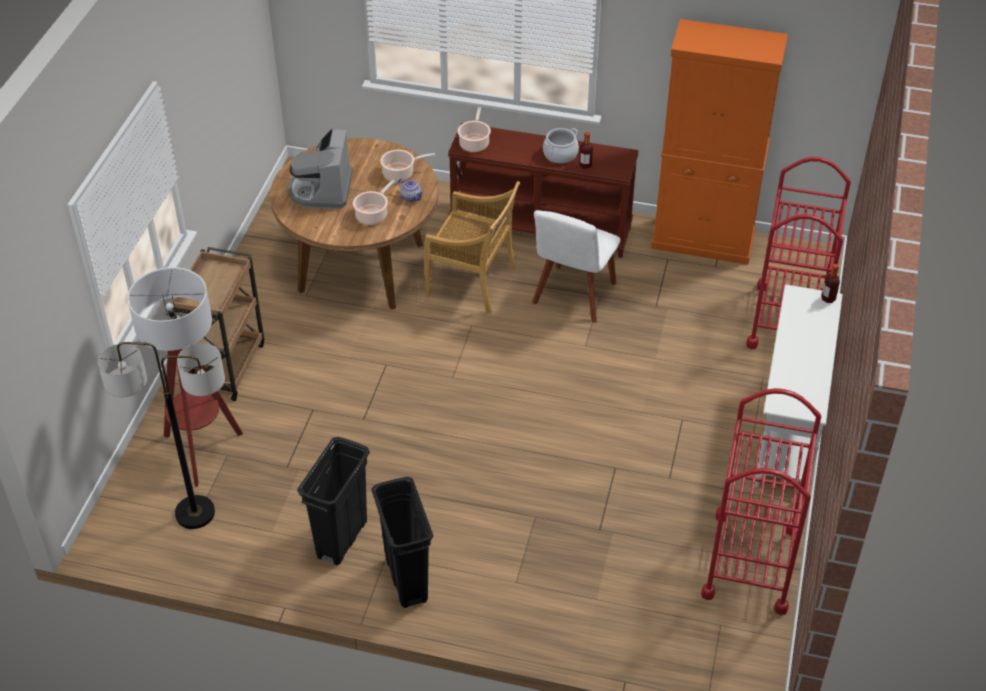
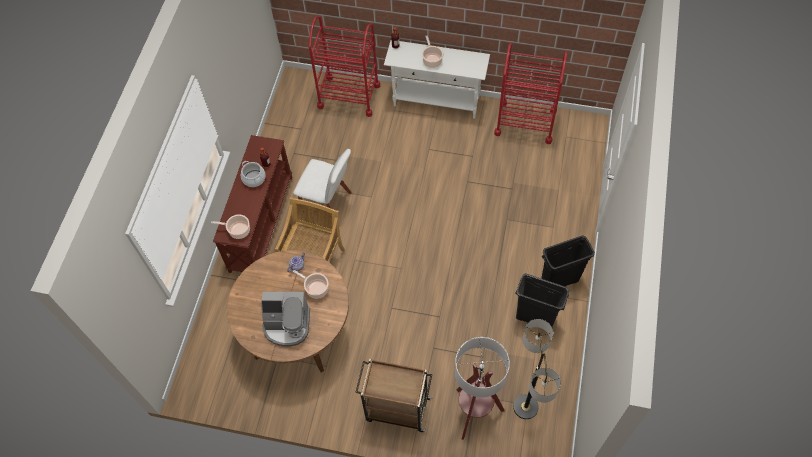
camera: 90 degrees left, 15 degrees up
(400, 174) = (270, 275): cooking pot -> cooking pot (432, 60)
(703, 240) = (277, 134): orange cabinet -> none

